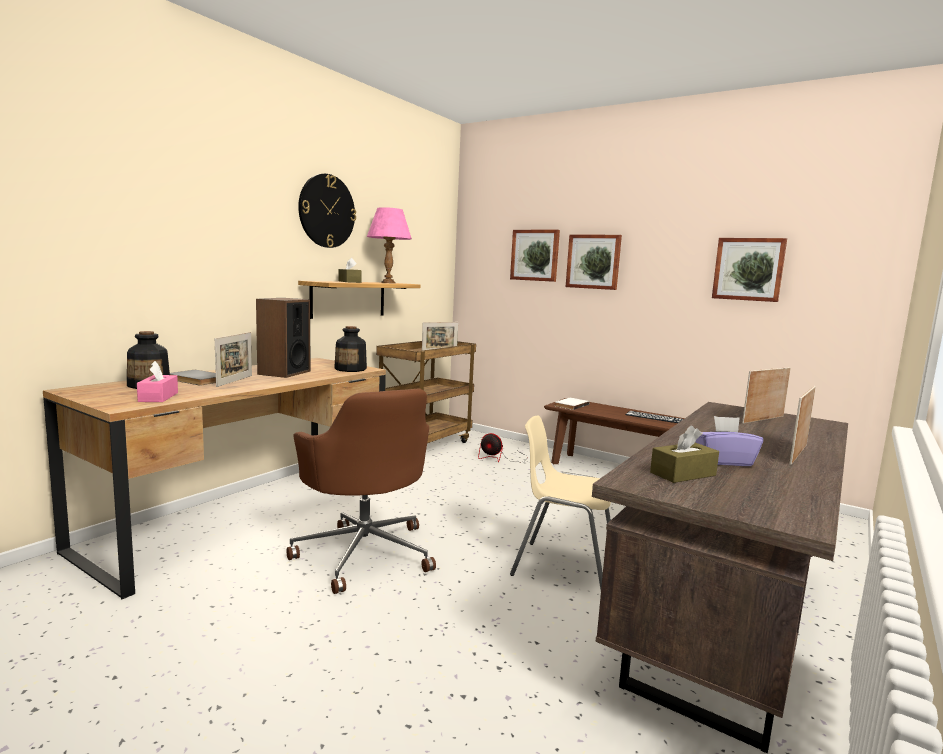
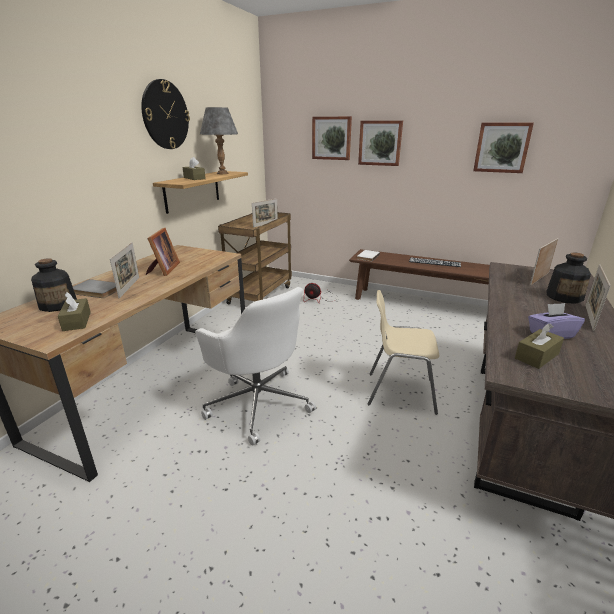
camera: 10 degrees left, 15 degrees up
(158, 397) = (77, 321): pink tissue box -> brown tissue box
(284, 372) = (163, 270): speaker -> picture frame
(351, 369) = (214, 257): bottle -> bottle (564, 297)
(364, 552) = (258, 402): brown office chair -> white office chair
(388, 282) = (222, 173): pink table lamp -> grey table lamp

